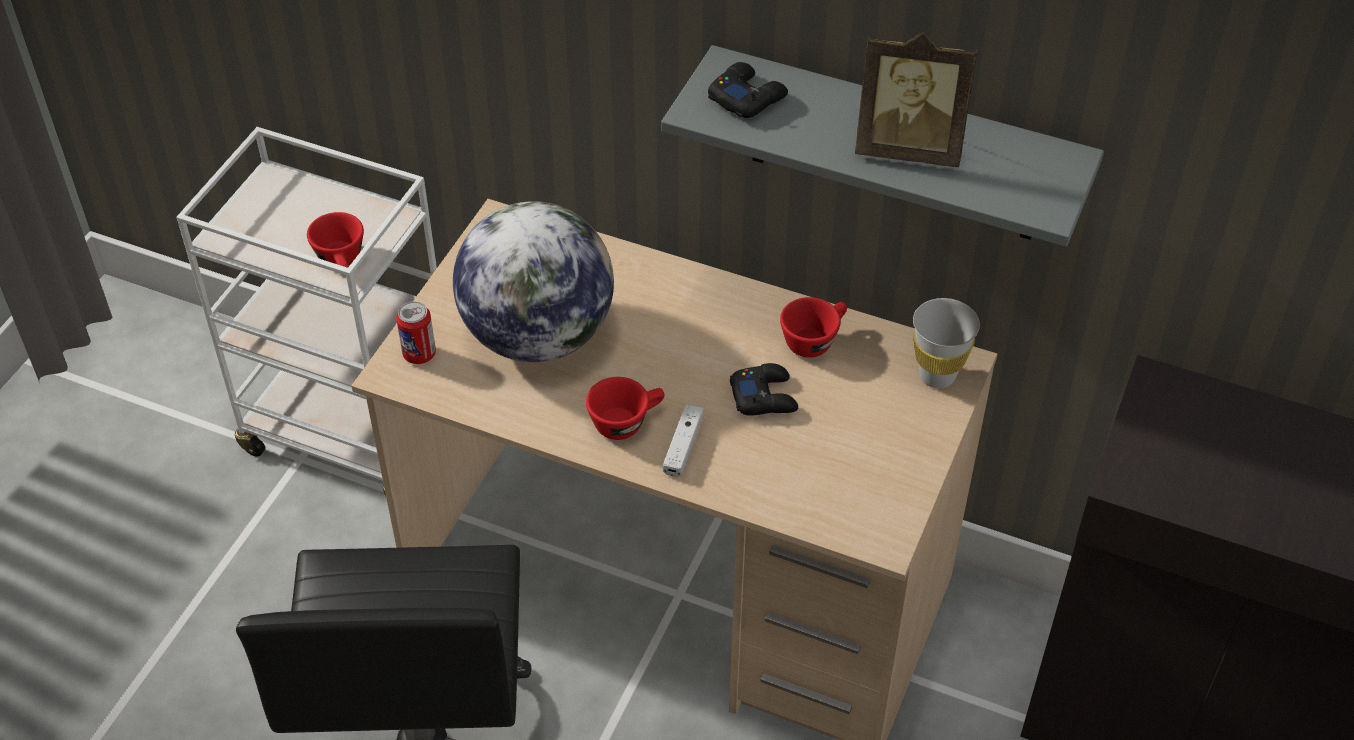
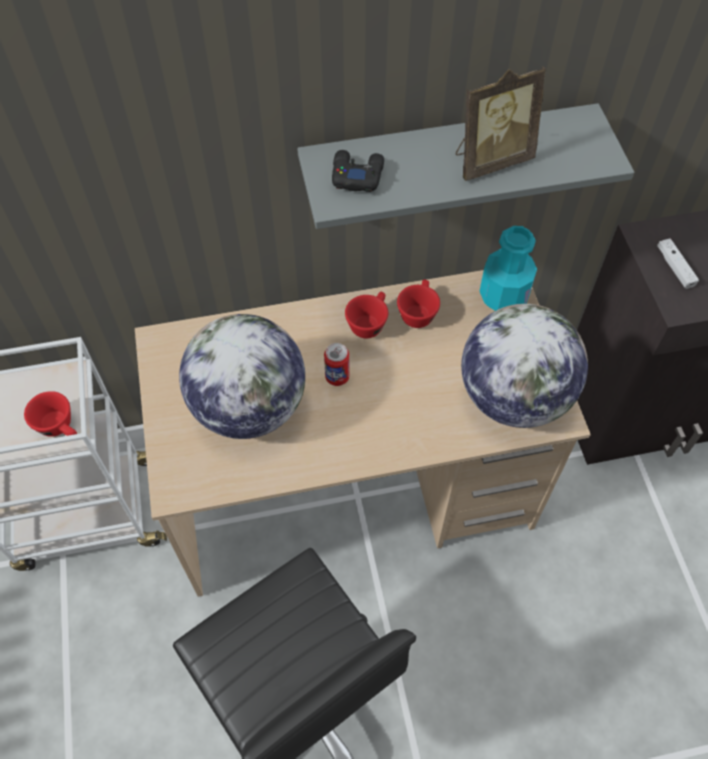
camera: 35 degrees left, 10 degrees up
(419, 354) = (181, 466): can -> can (337, 377)
(626, 421) = (353, 433): red cup -> red cup (368, 322)
(683, 446) = (401, 429): white game controller -> white game controller (675, 267)
(764, 396) = (420, 366): black game controller -> none
(846, 485) = (513, 396): none -> globe
(937, 376) = (503, 296): white cup -> turquoise bottle

